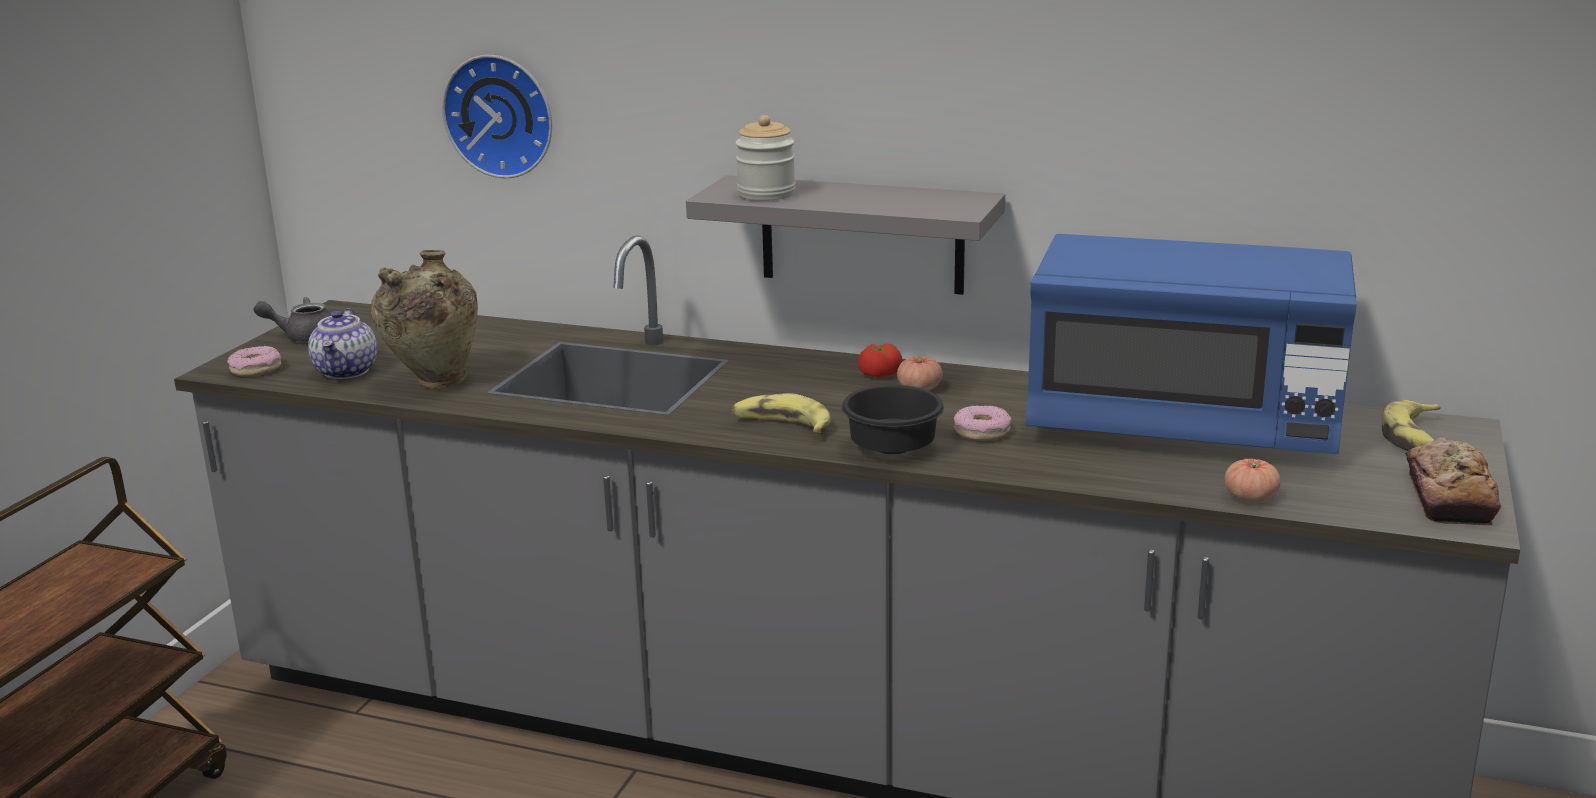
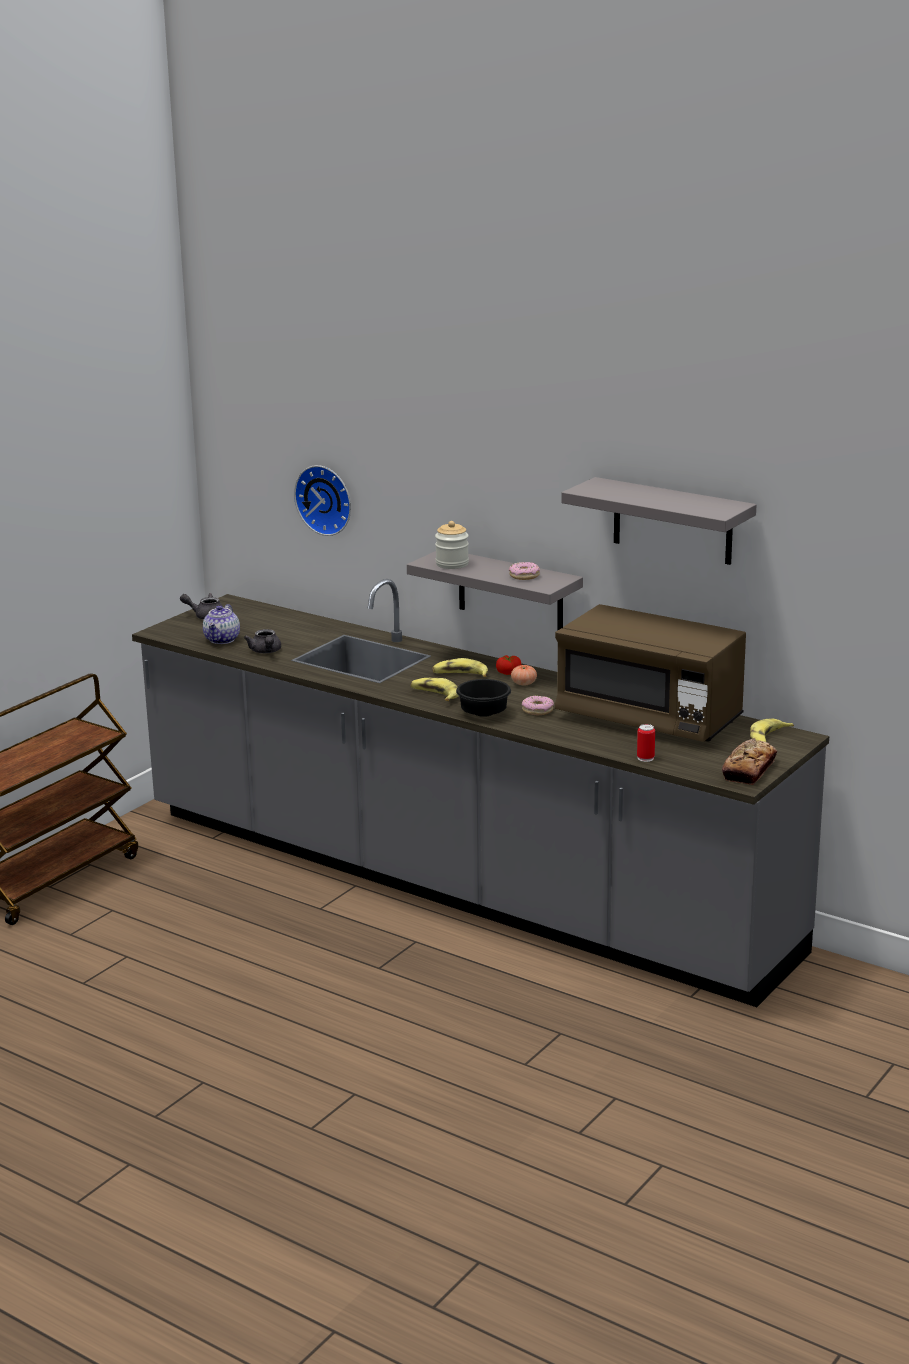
camera: 15 degrees right, 0 degrees up
(256, 369) = (175, 633): donut -> donut (524, 576)
(434, 383) = (265, 652): beige vase -> grey teapot
(801, 387) = (460, 675): none -> banana
(1182, 425) = (649, 719): blue microwave -> brown microwave
(1190, 71) = (672, 521): none -> grey shelf
(1250, 497) = (645, 758): tomato -> can

